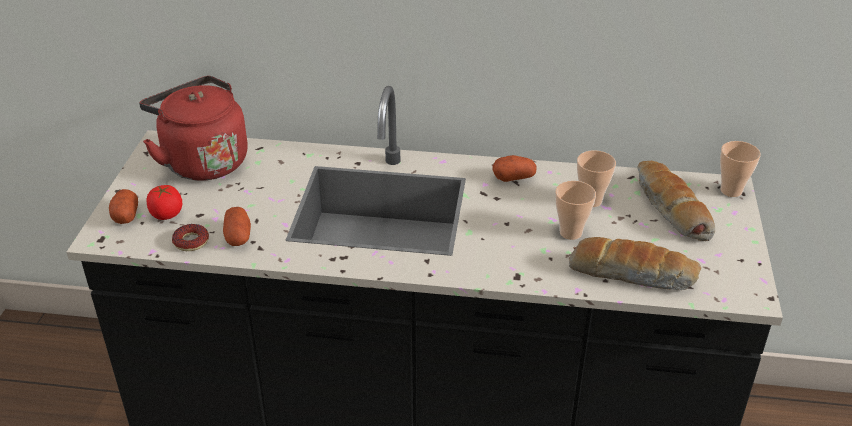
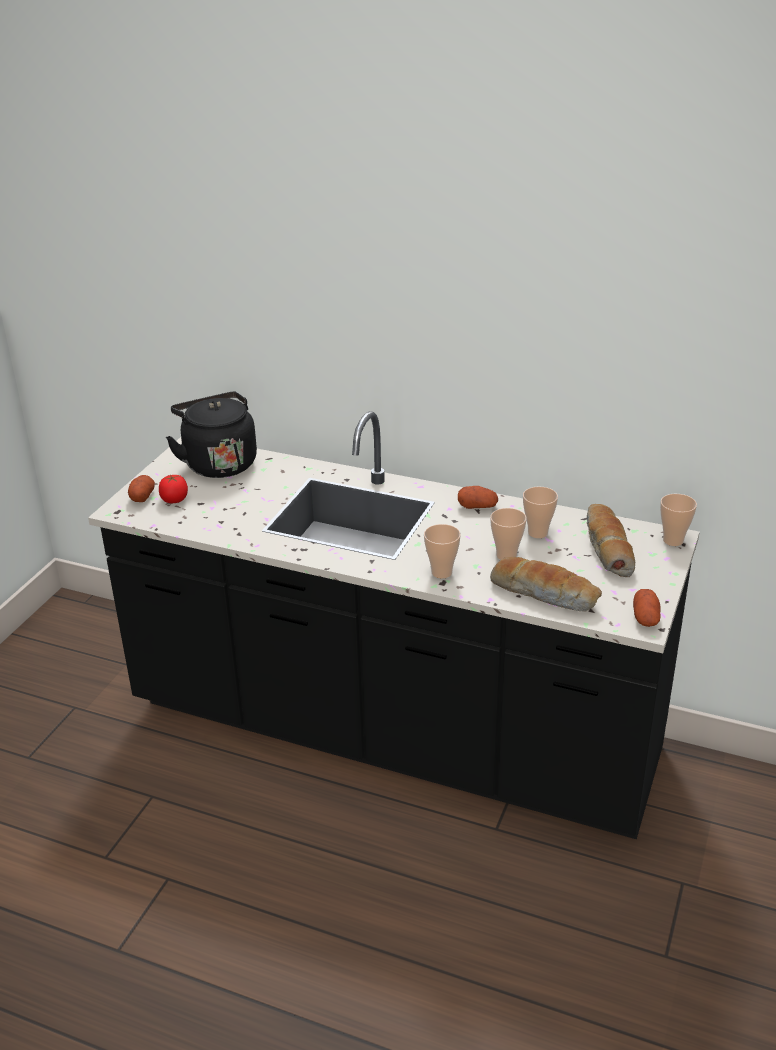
camera: 15 degrees right, 5 degrees down
(191, 241) = (186, 522): donut -> none
(202, 161) = (218, 463): red kettle -> black kettle
(238, 236) = (225, 523): potato -> potato (645, 617)
(510, 264) = (441, 572): none -> cup

